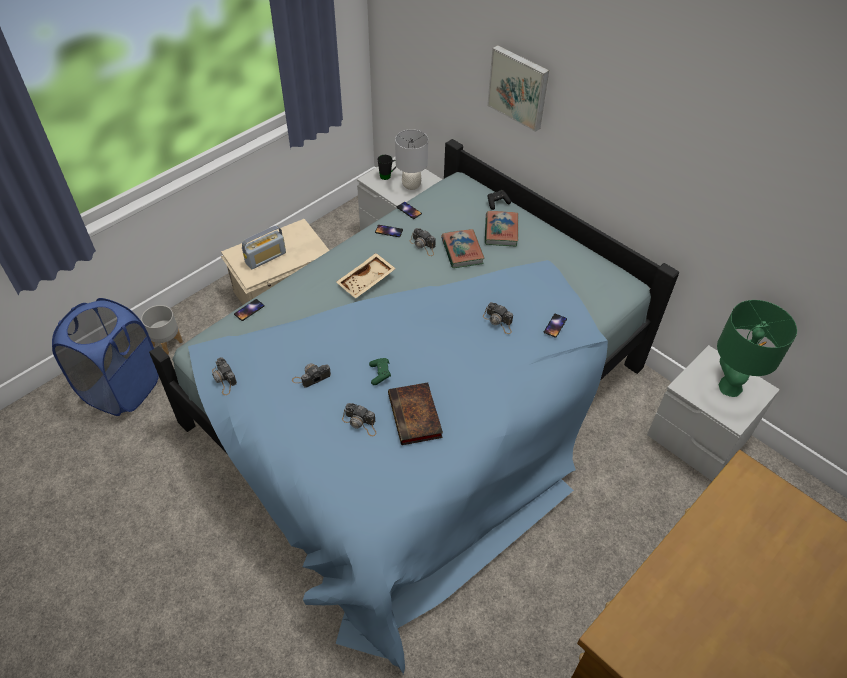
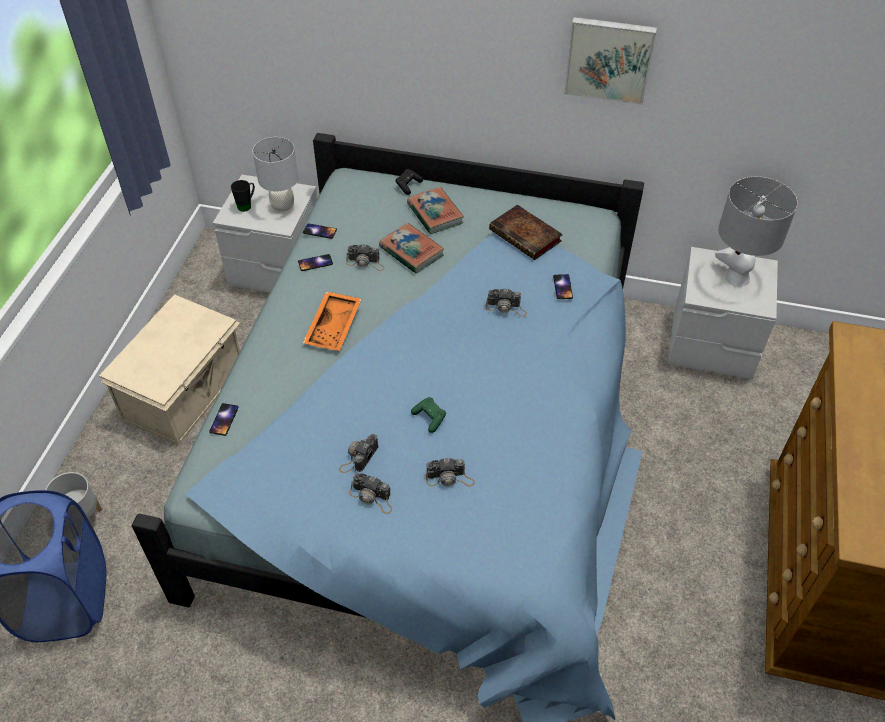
camera: 30 degrees left, 0 degrees up
(224, 379) = (261, 509): camera -> camera (372, 497)
(265, 258) = (162, 359): radio -> none
(367, 281) = (334, 327): beige tray -> orange tray
(416, 417) = (501, 443): book -> book (527, 236)
(519, 87) = (399, 45): picture -> picture (609, 59)
(729, 386) = (736, 277): green table lamp -> grey table lamp

